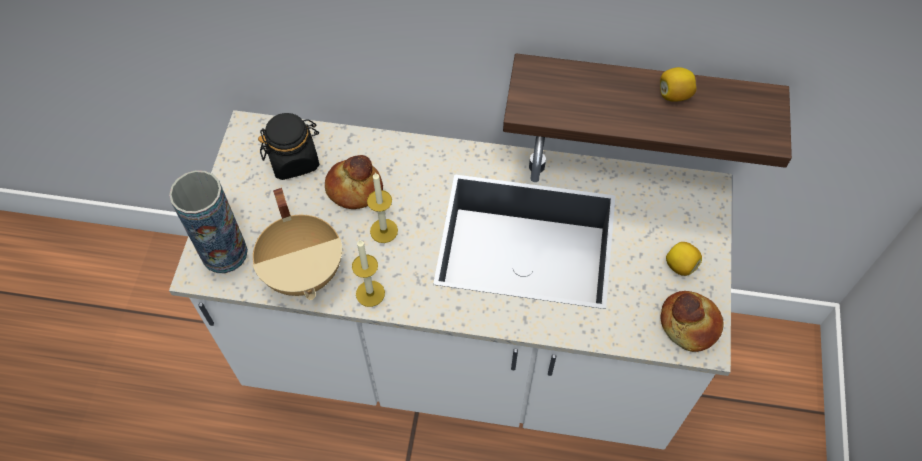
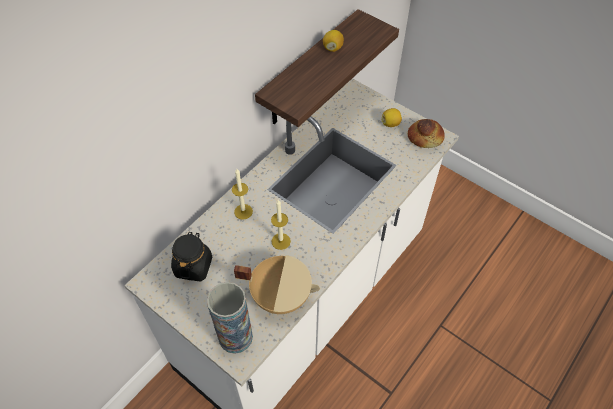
camera: 60 degrees left, 5 degrees down
(354, 189) = (240, 243): bread -> none
(370, 293) = (319, 267): candle -> candle (243, 211)

